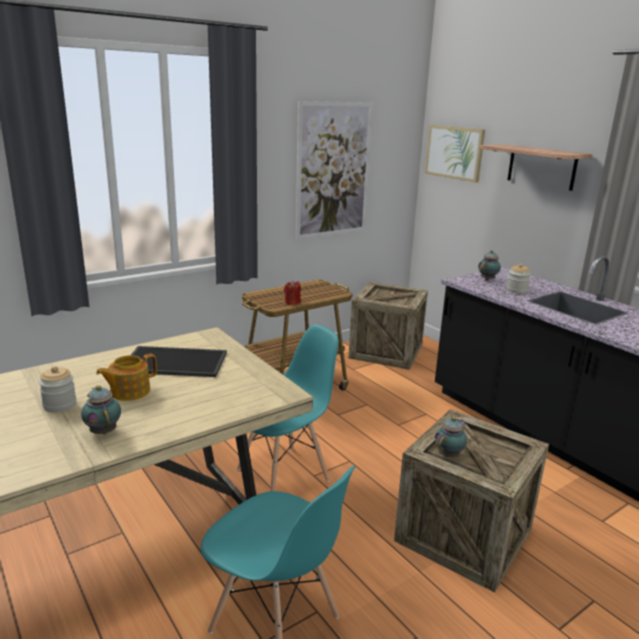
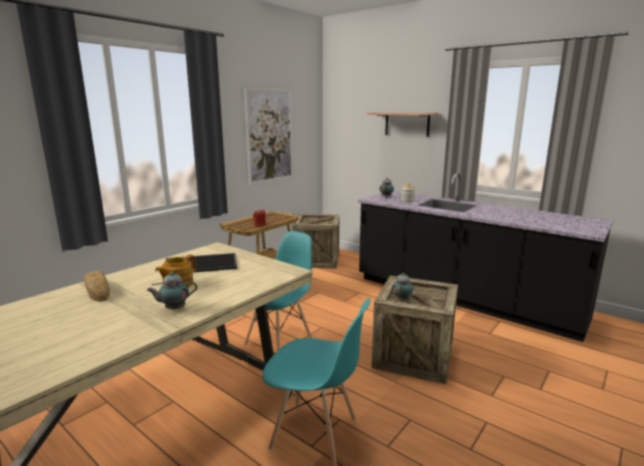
camera: 15 degrees left, 5 degrees down
(35, 385) = (97, 290): none -> bread
(60, 405) = (127, 299): jar -> none
(103, 431) = (174, 309): teapot -> teapot turned 60 degrees counterclockwise
(454, 152) = (346, 121): picture -> none

